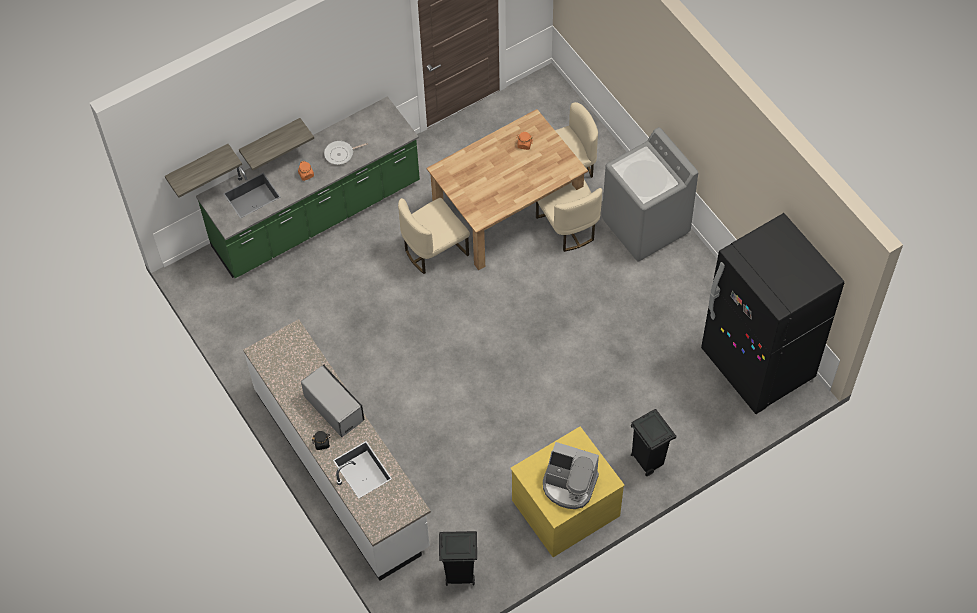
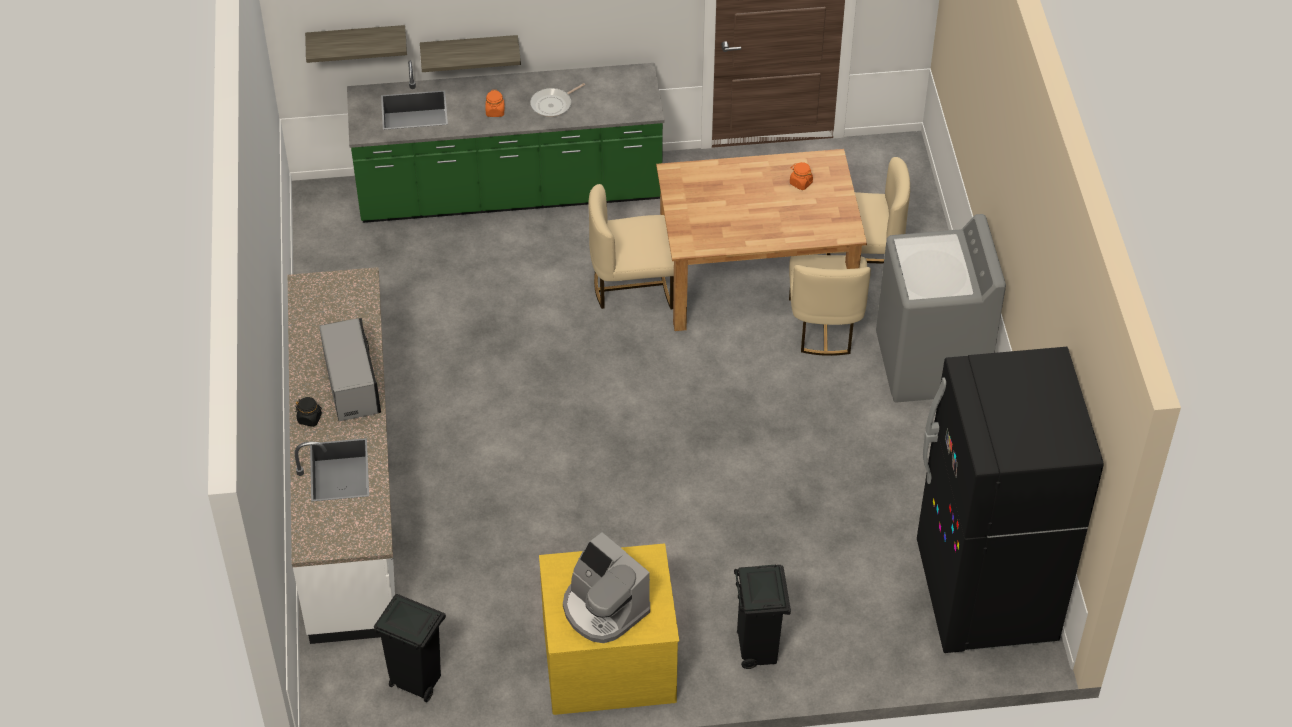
camera: 25 degrees right, 10 degrees down
(341, 154) = (553, 104): frying pan -> frying pan turned 45 degrees counterclockwise

